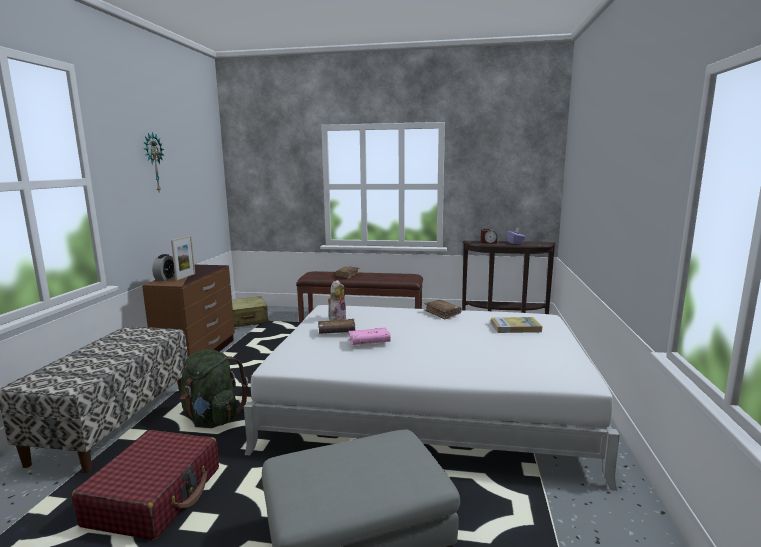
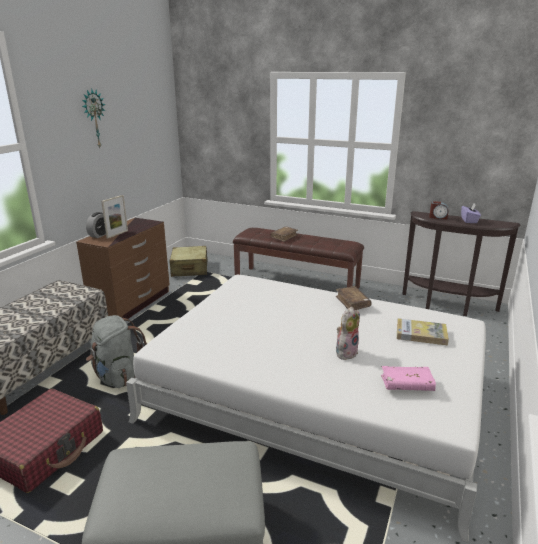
camera: 15 degrees right, 10 degrees up
(213, 418) = (118, 377): green backpack -> grey backpack
(336, 332) = (233, 314): brown book -> none
(337, 319) = (243, 296): plush toy -> plush toy (346, 352)
(369, 342) = (257, 332): pink book -> pink book (406, 385)

